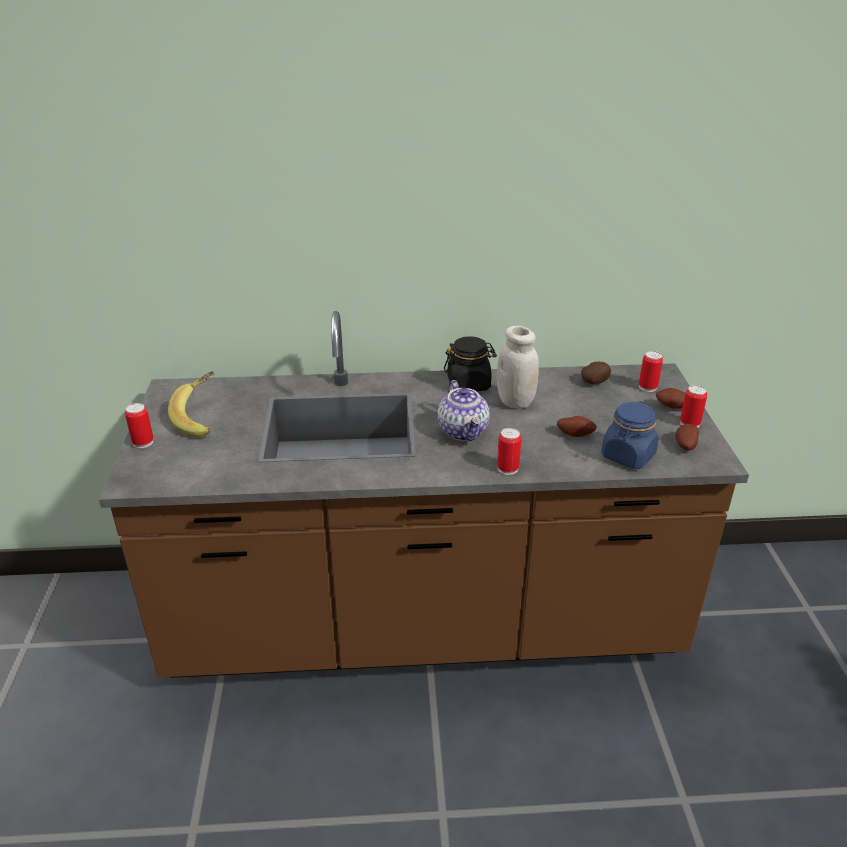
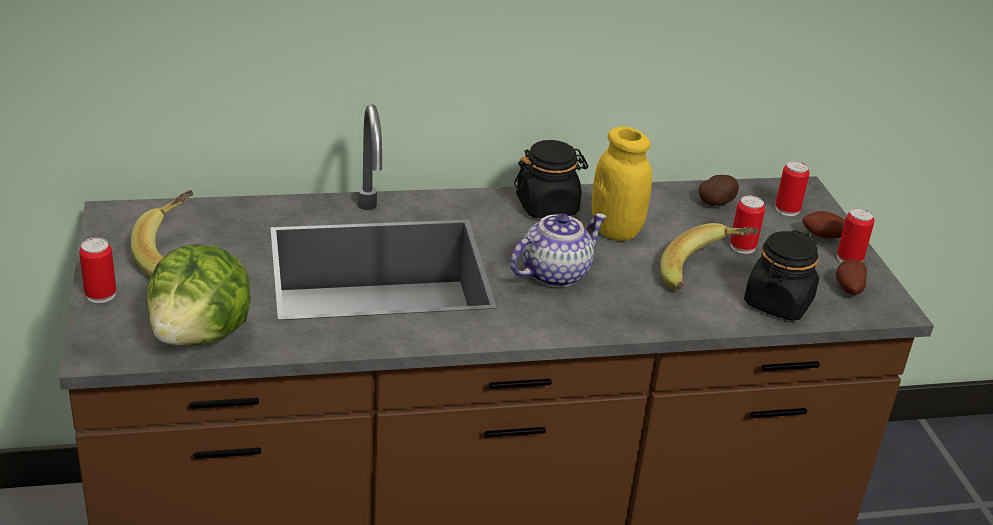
camera: 10 degrees left, 0 degrees up
(202, 471) = (201, 335): none -> lettuce
(464, 431) = (555, 273): teapot -> teapot turned 105 degrees counterclockwise
(507, 468) = (624, 323): can -> can (742, 246)
(515, 401) = (616, 231): white jar -> yellow jar
(575, 434) = (704, 275): potato -> banana
(628, 456) = (778, 303): blue jar -> black jar

